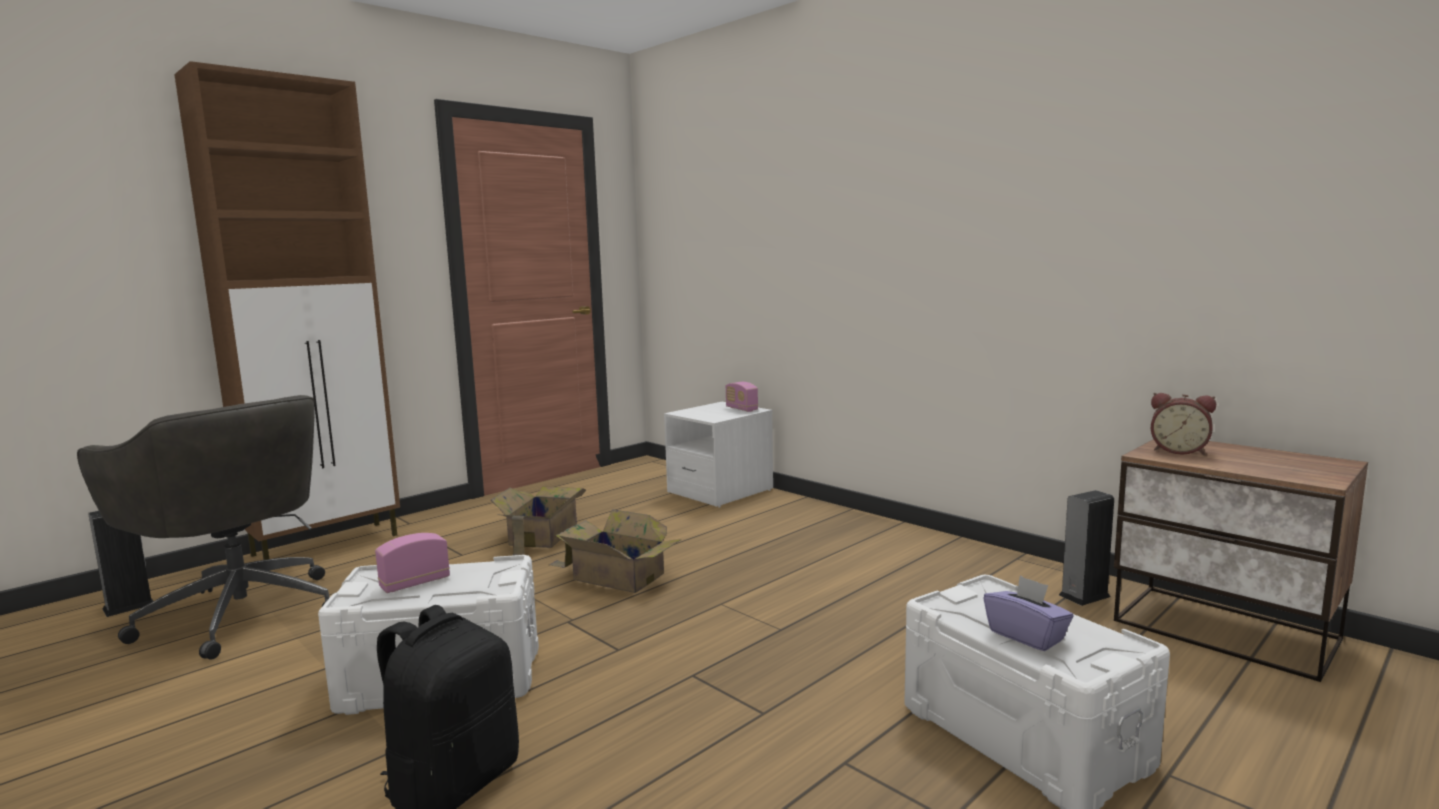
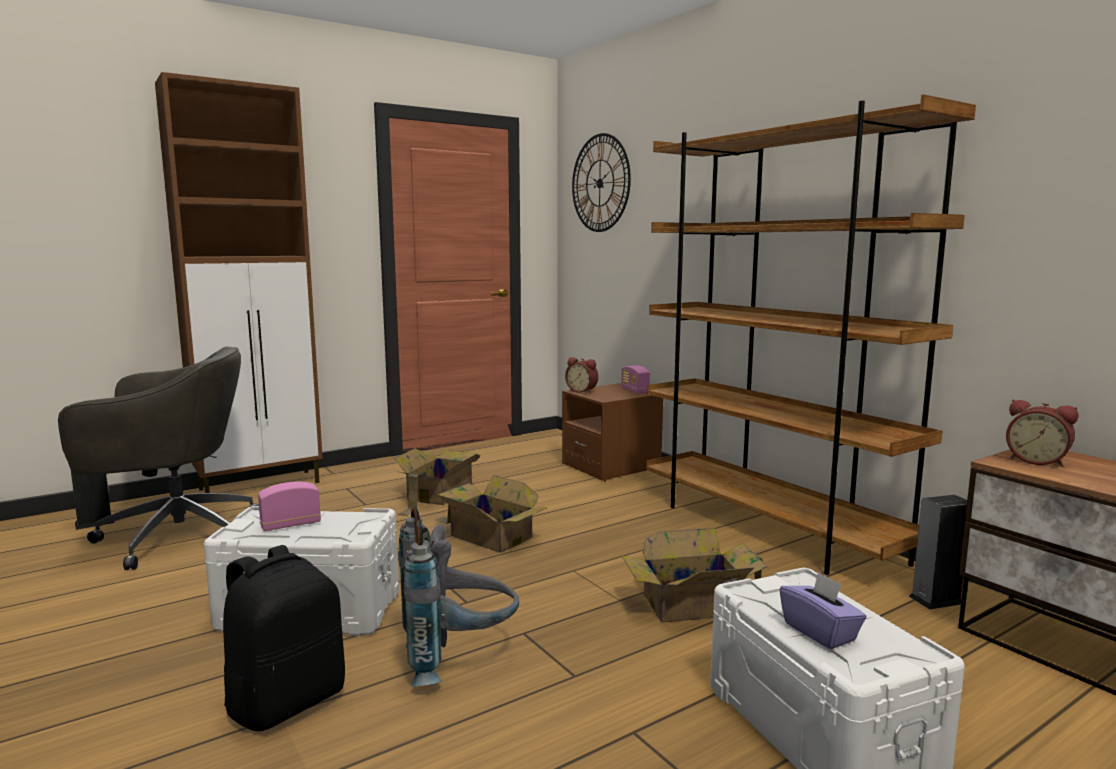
camera: 10 degrees right, 0 degrees up
(240, 612) = (174, 536): grey office chair -> grey office chair turned 60 degrees counterclockwise
(632, 711) = (458, 659): none -> grey backpack
(686, 412) = (582, 391): none -> alarm clock
(687, 188) = (600, 183): none -> wall clock
(720, 491) = (611, 466): white nightstand -> brown nightstand
(860, 626) = (696, 605): none -> cardboard box
(903, 541) = (768, 528): none -> brown bookcase

